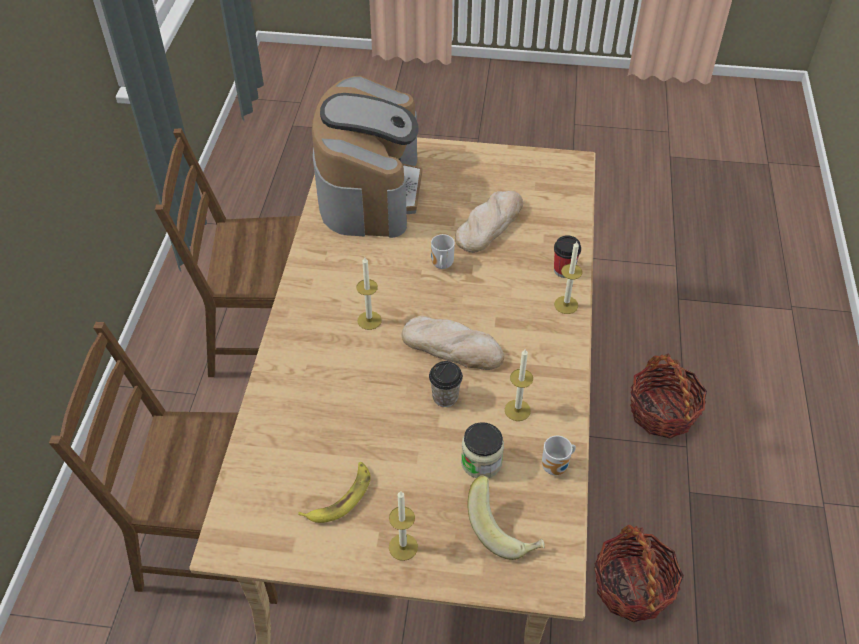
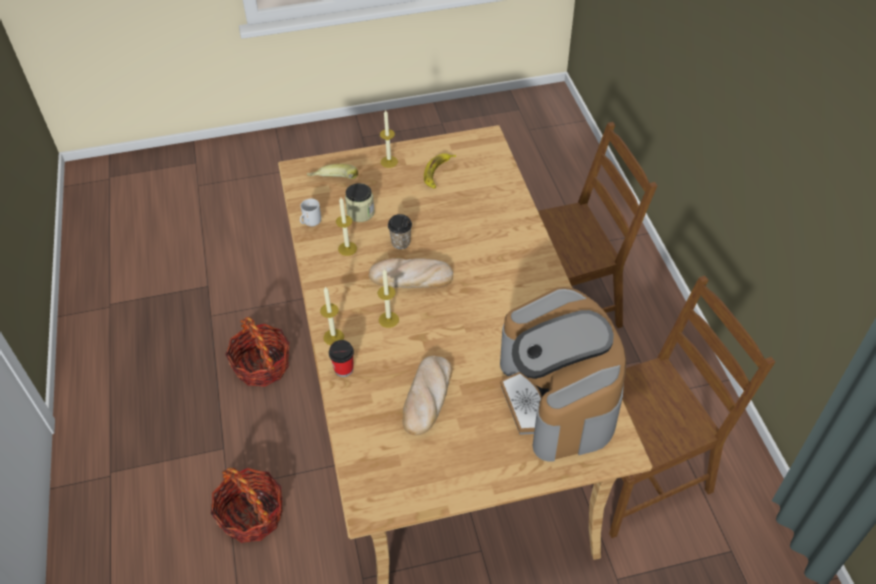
camera: 160 degrees right, 0 degrees up
(369, 320) = (483, 278): candle -> candle (388, 319)
(441, 265) = (451, 340): mug -> none

